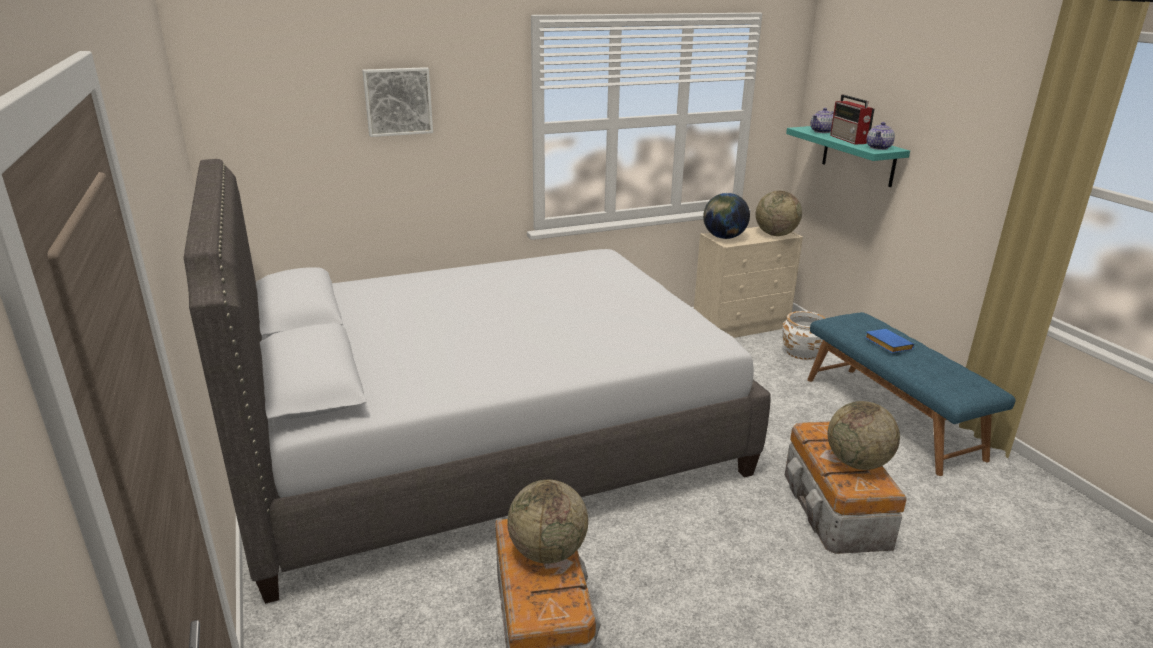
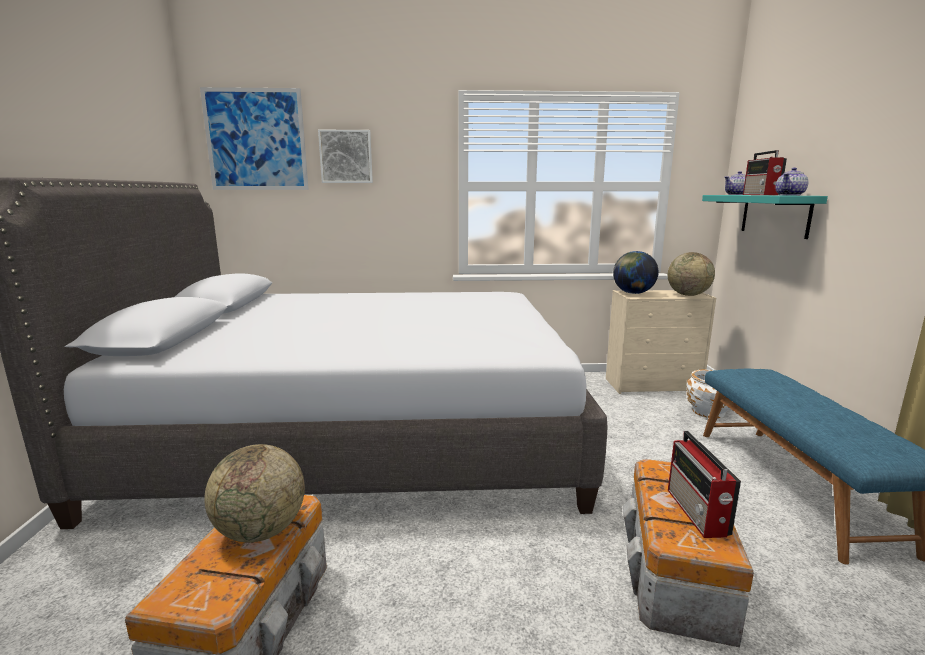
camera: 20 degrees right, 10 degrees down
(277, 86) = (256, 140): none -> picture
(857, 463) = (697, 513): globe -> radio
(886, 344) = (785, 396): blue book -> none

